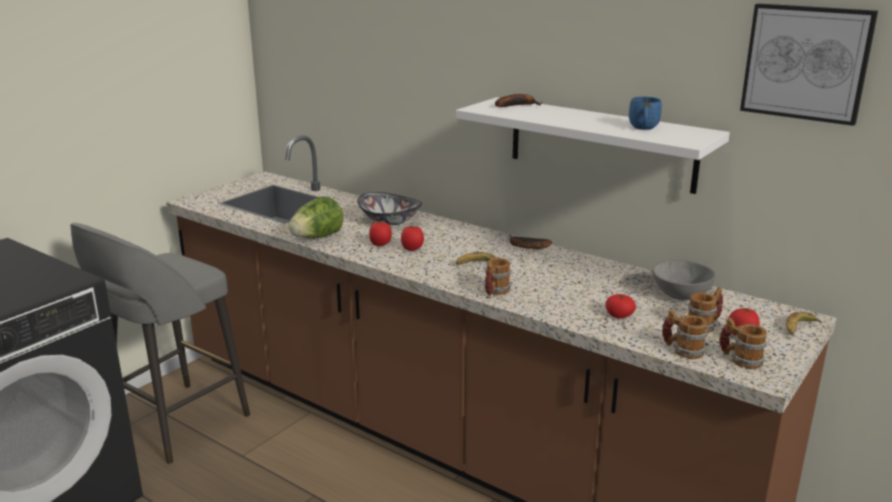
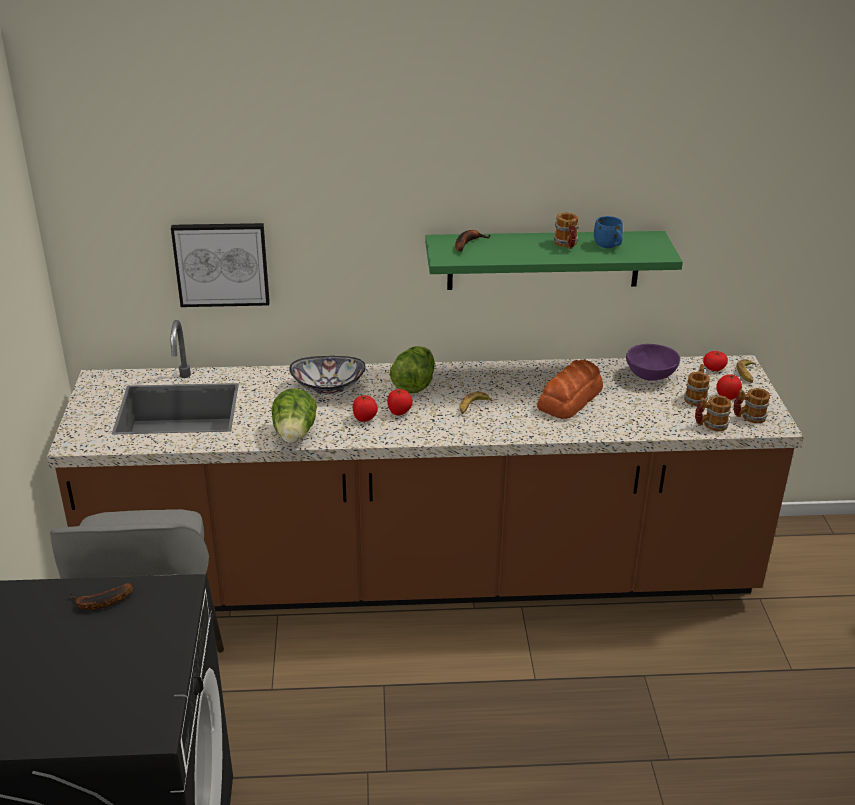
camera: 40 degrees left, 10 degrees up
(456, 237) = (414, 384): none -> lettuce
(495, 292) = (529, 429): mug -> mug (566, 245)
(525, 246) = (482, 370): banana -> banana (100, 603)
(571, 286) = (571, 398): none -> bread
(601, 144) = (543, 260): white shelf -> green shelf
(619, 315) = (637, 412): tomato -> tomato (714, 368)
(680, 297) = (650, 377): grey bowl -> purple bowl
(806, 62) = (726, 168): picture -> picture (221, 264)

